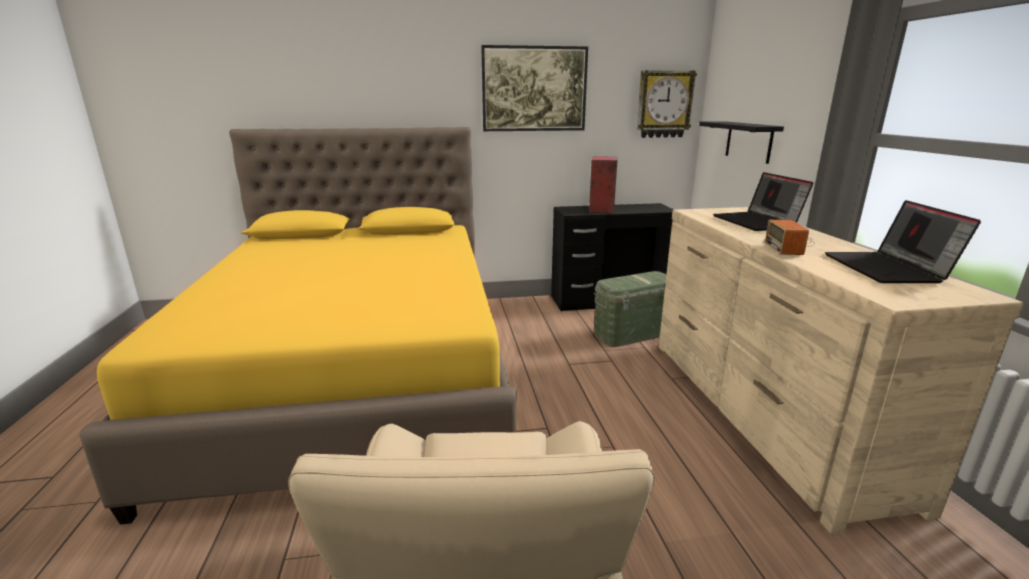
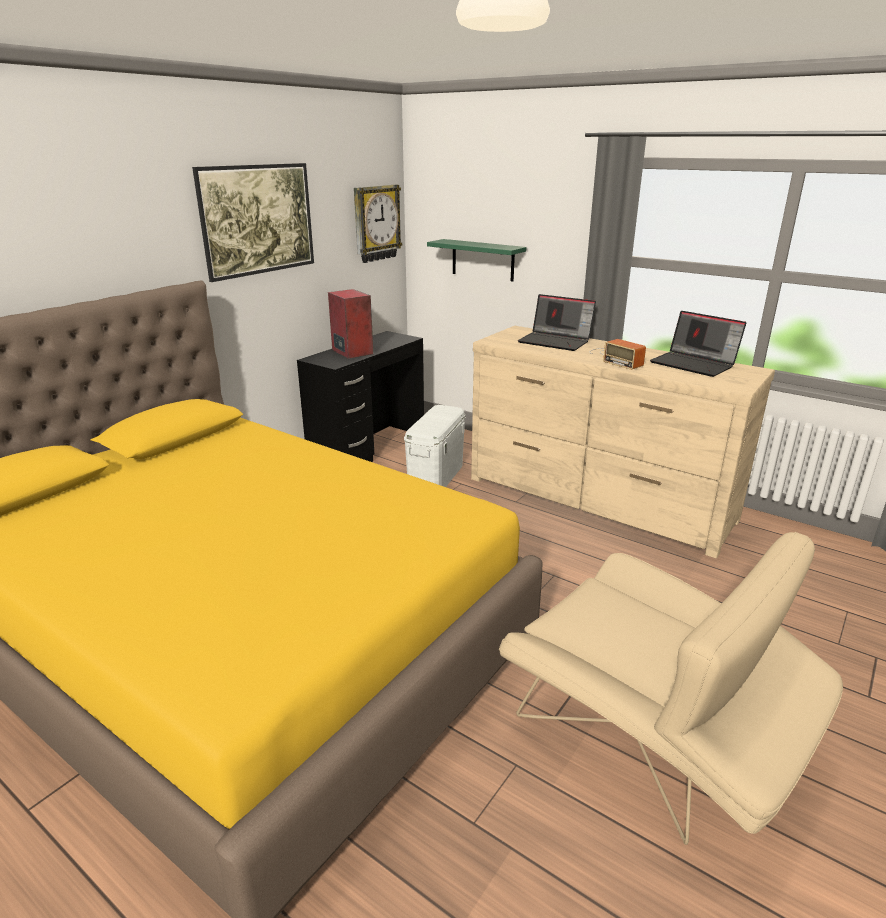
camera: 45 degrees left, 5 degrees up
(631, 334) = (436, 476): green storage box -> white storage box
(748, 141) = (483, 260): black shelf -> green shelf

